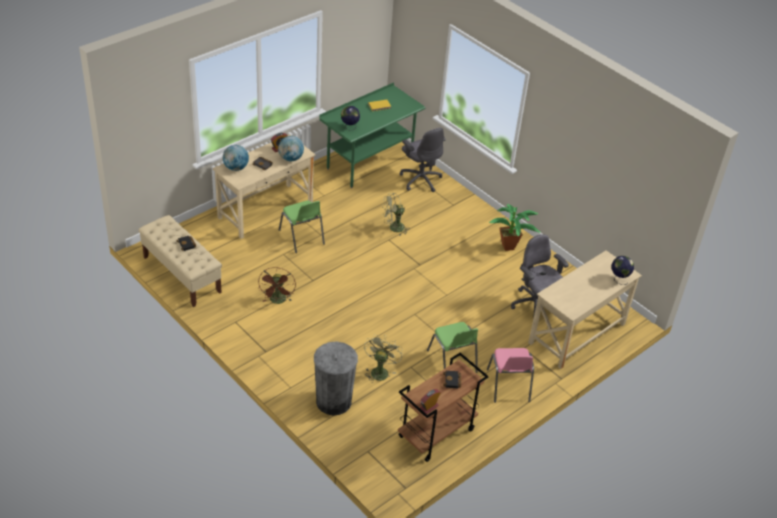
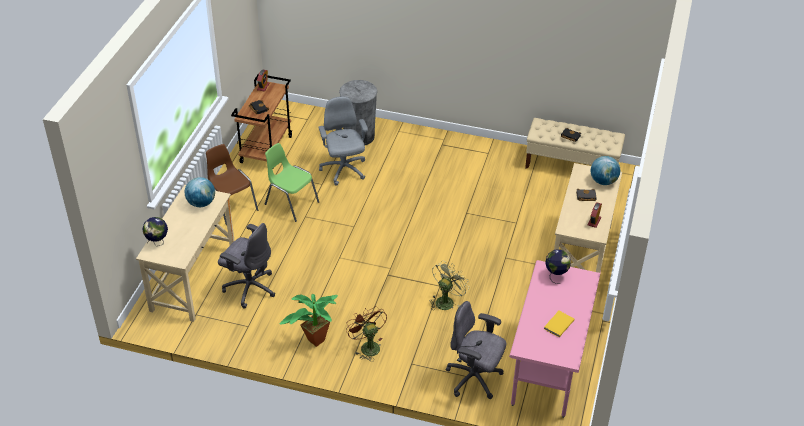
camera: 150 degrees right, 0 degrees up
(278, 301) = (475, 183): brown fan -> brown fan (367, 346)
(290, 158) = (570, 216): globe -> globe (201, 203)
(302, 237) = (518, 246): green chair -> none
(369, 163) = (548, 370): green desk -> pink desk
(380, 370) = (344, 170): green fan -> grey office chair
(508, 386) = (231, 205): pink chair -> brown chair

